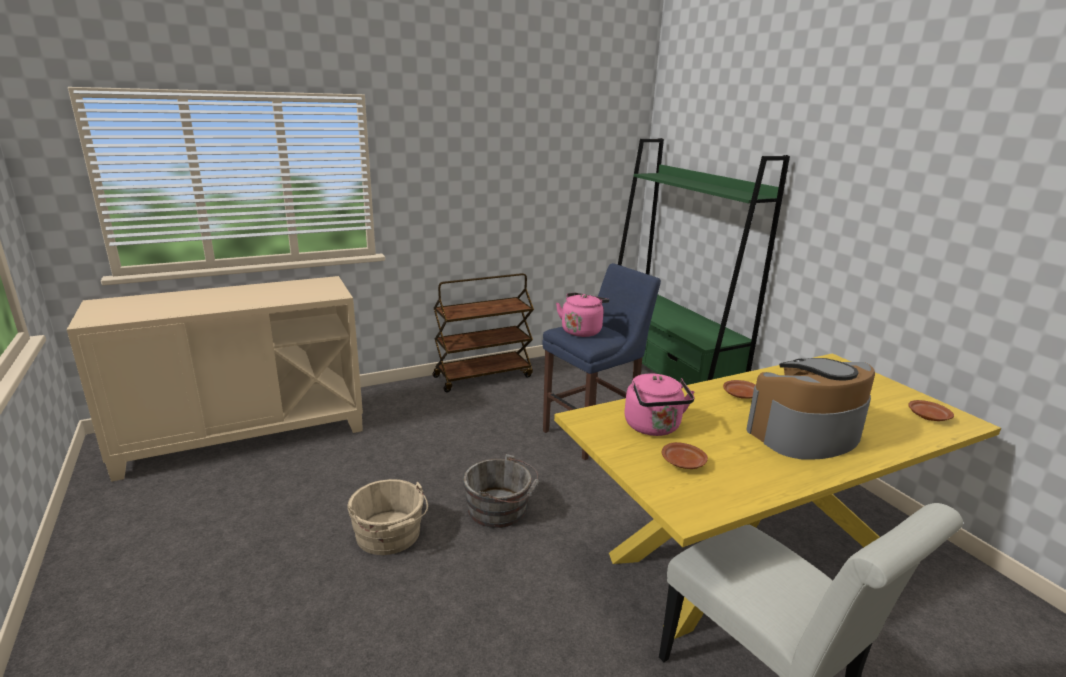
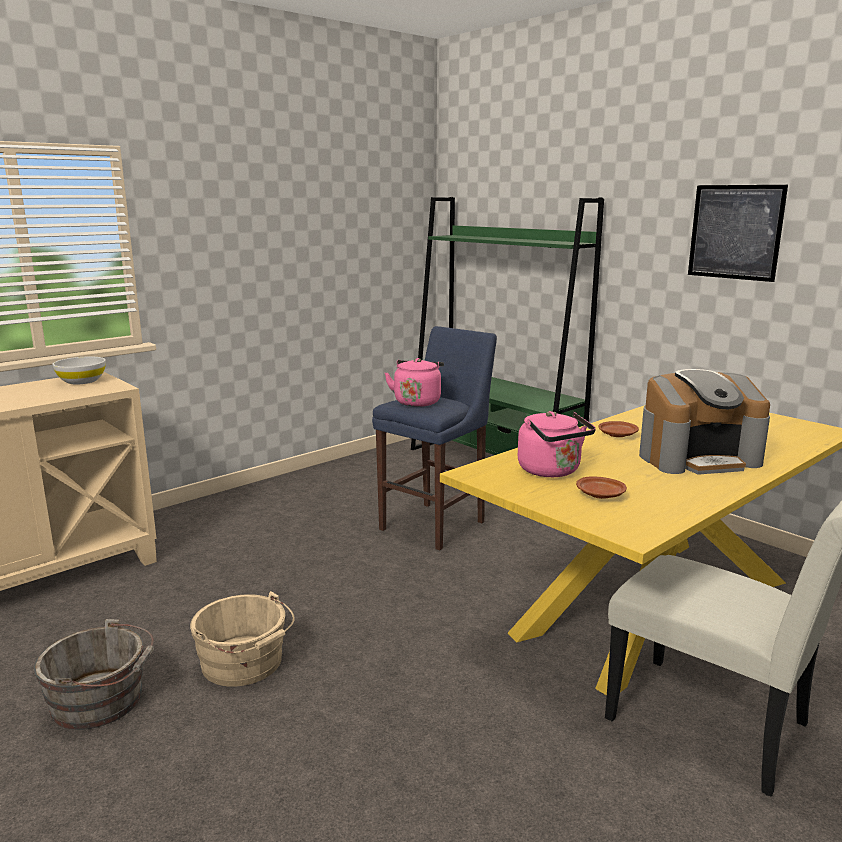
camera: 15 degrees left, 5 degrees down
(317, 285) = (81, 381): none -> white bowl
(483, 376) = (283, 485): brown cart -> none
(500, 509) = (367, 613): grey bucket -> grey bucket (103, 701)
(804, 434) = (698, 458): coffee machine -> coffee machine turned 150 degrees counterclockwise
(909, 205) = (735, 232): none -> picture
(927, 416) = (794, 431): brown plate -> none

